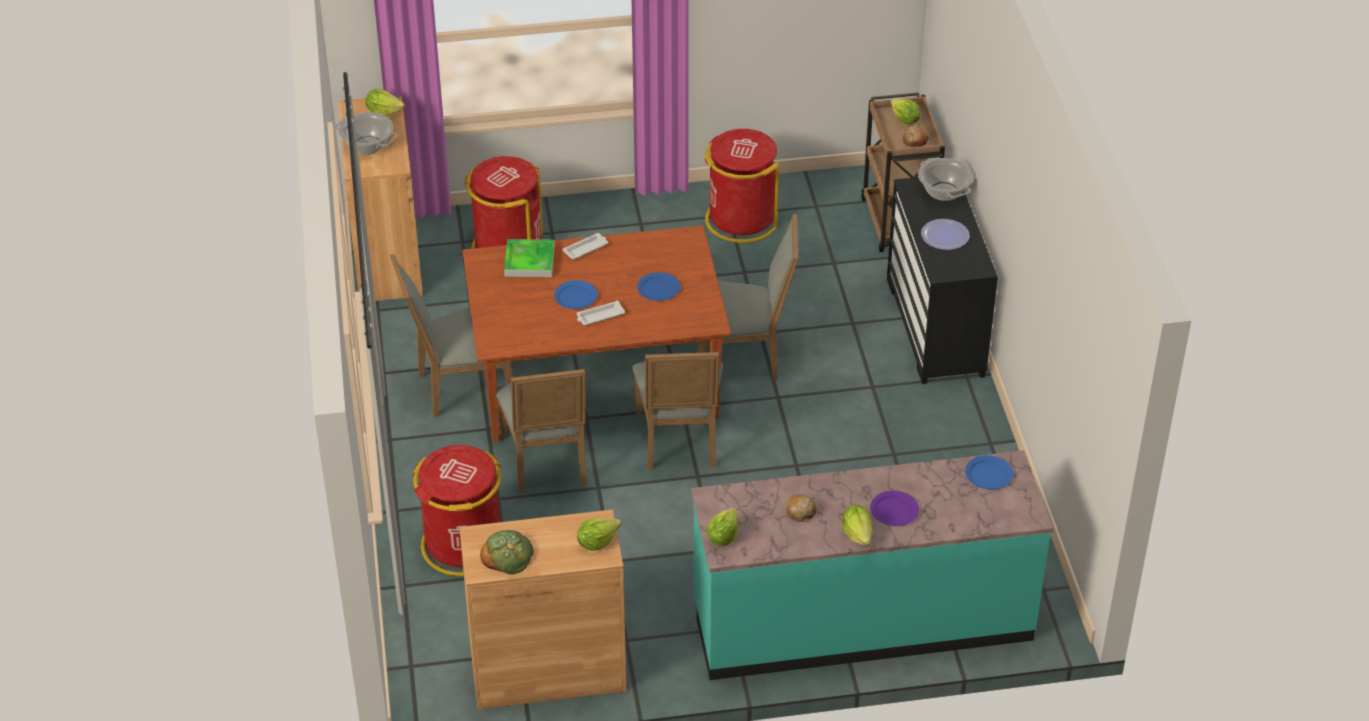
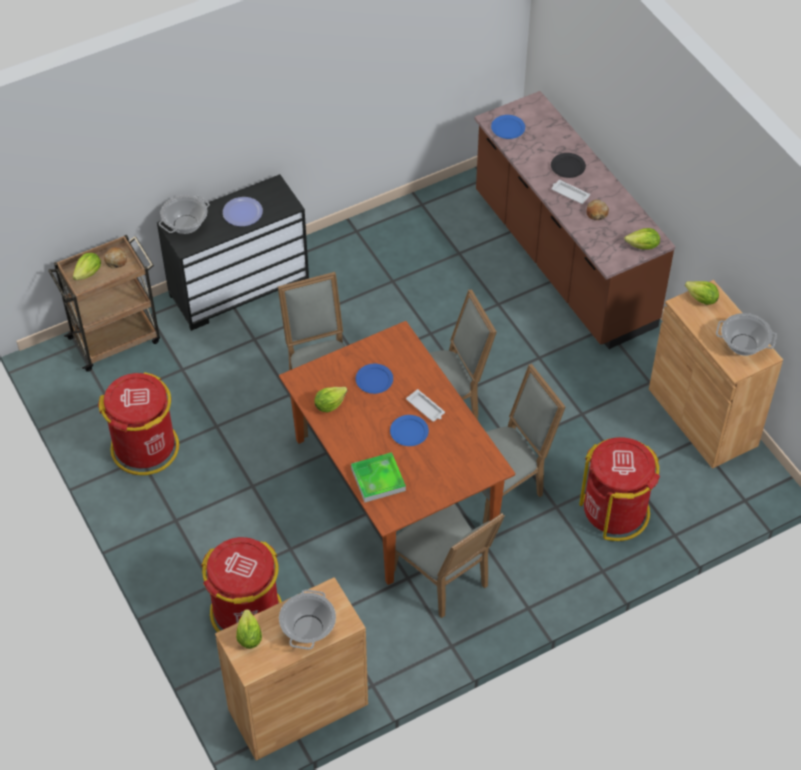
camera: 110 degrees left, 10 degrees up
(507, 554) = (743, 345): bread -> cooking pot
(586, 248) = (344, 444): white tray -> white tray (569, 193)
(858, 534) = (600, 179): lettuce -> lettuce (329, 405)
(862, 621) = (562, 261): turquoise counter -> brown counter
(894, 510) = (567, 166): purple plate -> black plate

